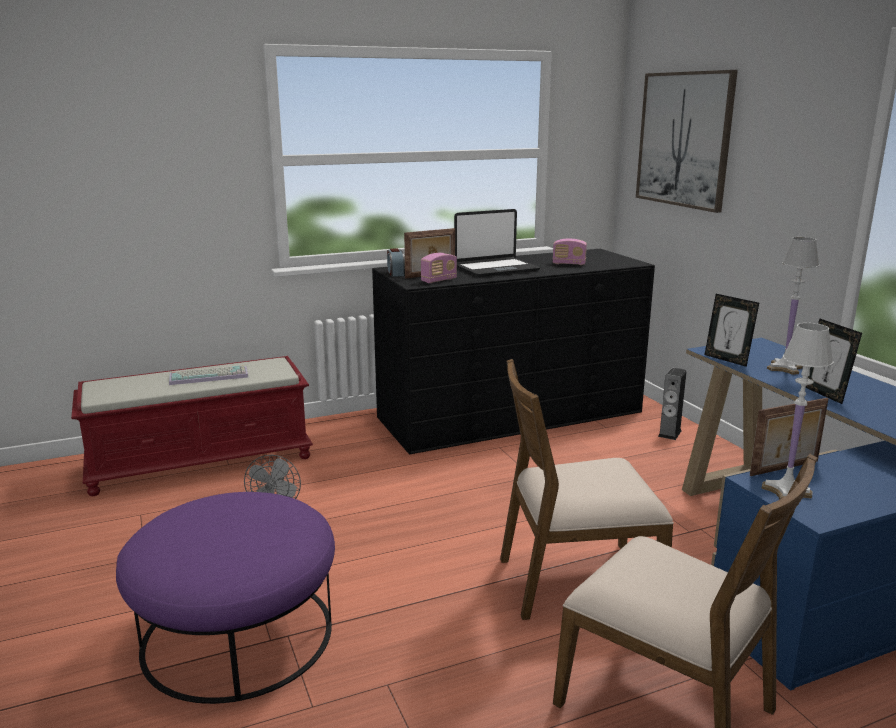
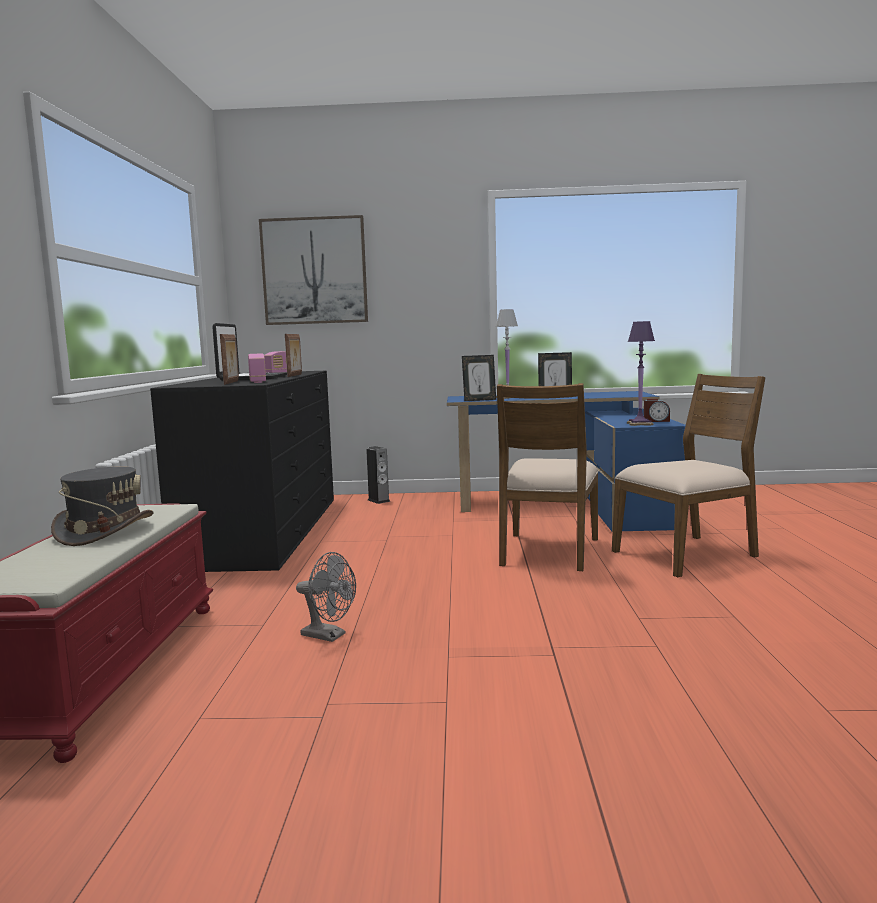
camera: 65 degrees left, 10 degrees down
(210, 376) = (105, 531): keyboard -> grey hat
(237, 634) = (536, 669): purple ottoman -> none
(395, 273) = (197, 385): alarm clock -> alarm clock (656, 421)
(785, 469) = (613, 422): picture frame -> picture frame (295, 375)
(786, 491) = (639, 424): white table lamp -> purple table lamp

